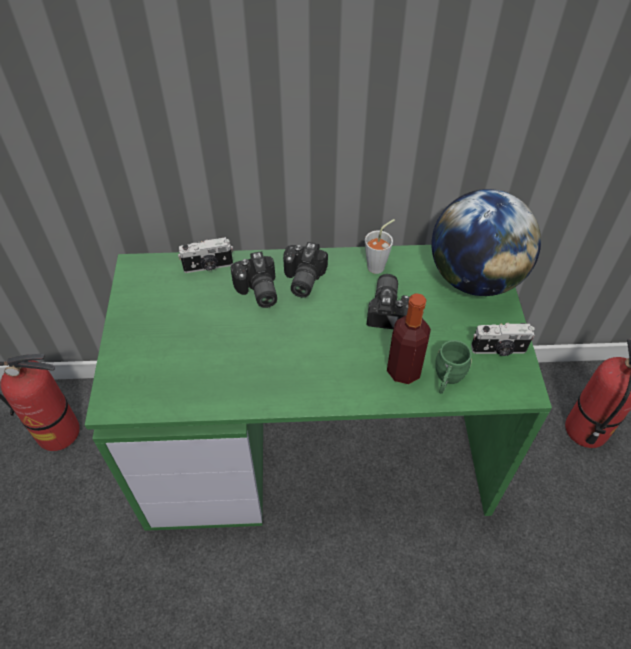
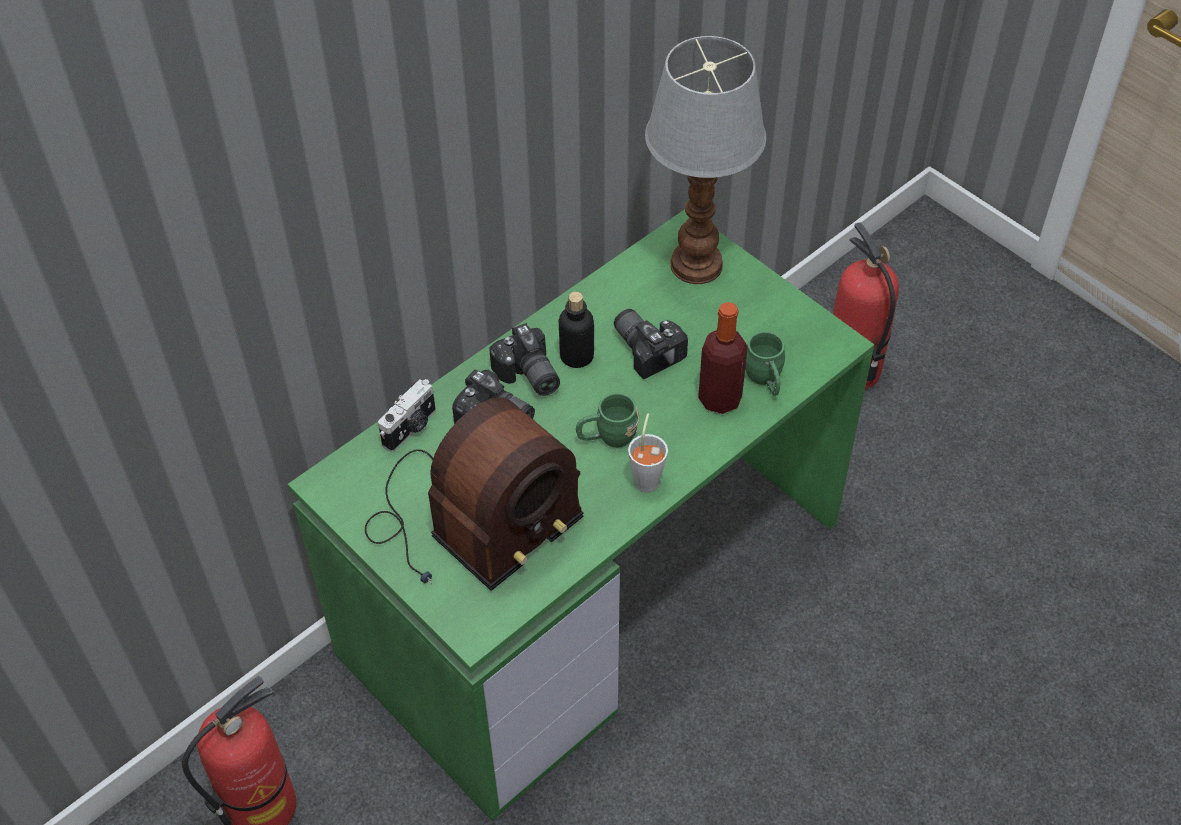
camera: 40 degrees left, 0 degrees up
(179, 340) = (470, 522): none -> radio
(308, 346) = (607, 437): none -> green mug
(342, 286) = (577, 356): none -> bottle
(379, 265) = (591, 309): grey cup -> grey cup (648, 477)
(474, 278) = (697, 263): globe -> table lamp
(499, 350) = (784, 321): camera -> none

